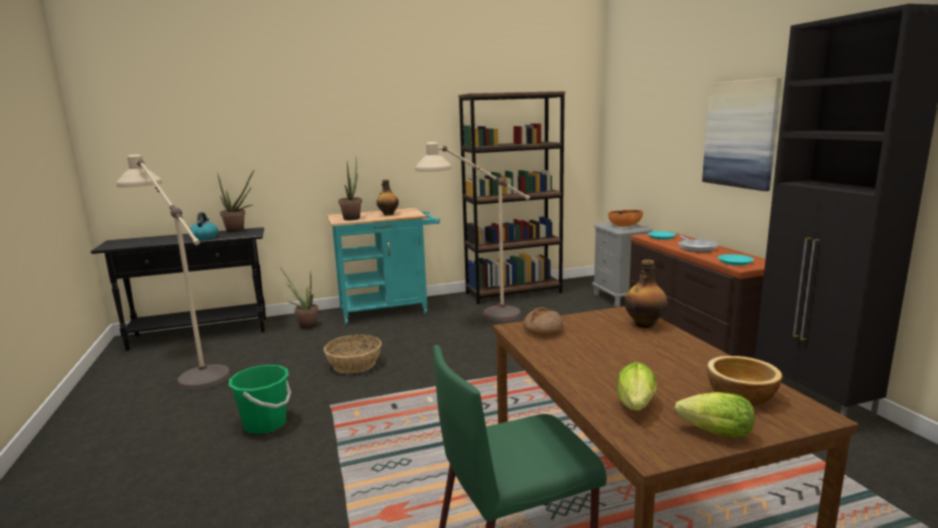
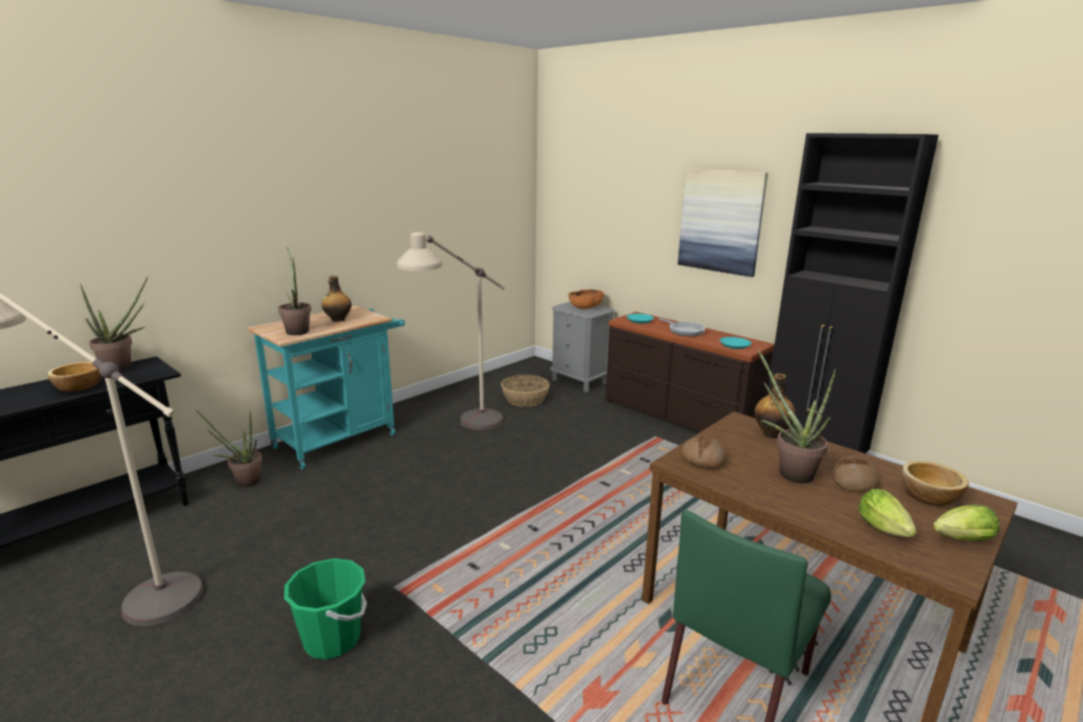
camera: 30 degrees left, 5 degrees up
(204, 237) = (79, 387): kettle -> bowl
(354, 364) = (369, 522): basket -> basket (525, 399)
(514, 292) = (469, 390): brown bookcase -> none
(611, 351) = (788, 472): none -> potted plant
(670, 370) = (854, 482): none -> bread

